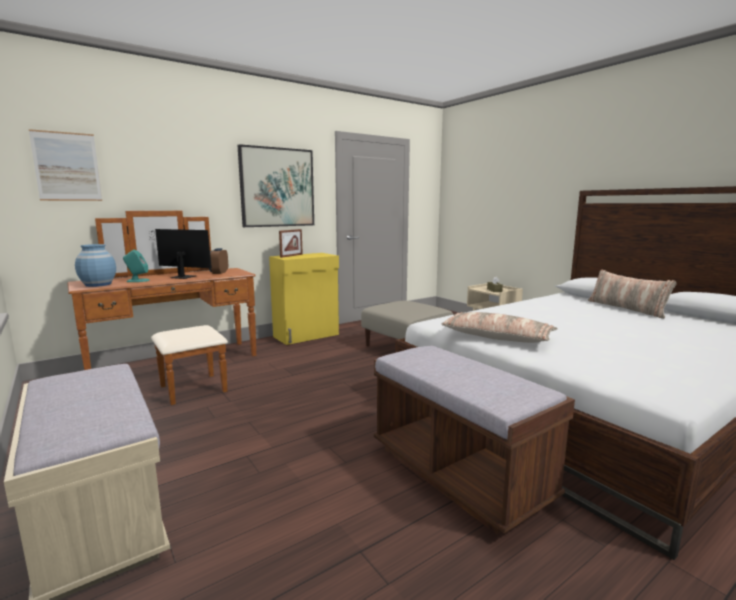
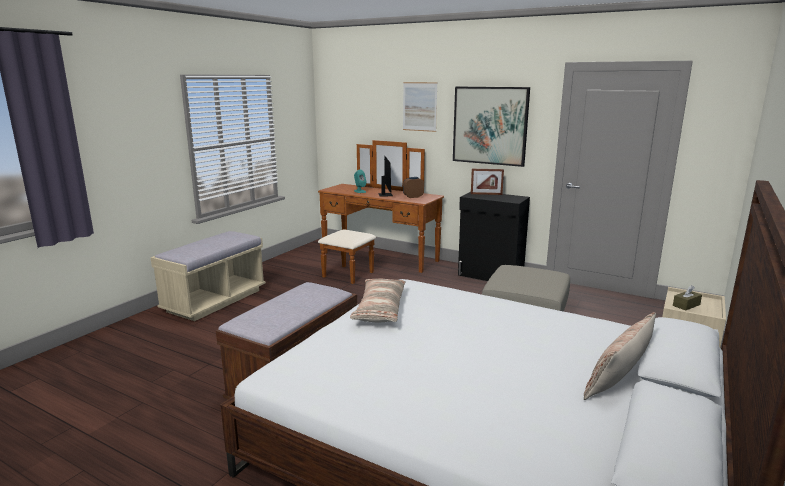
camera: 65 degrees right, 5 degrees up
(67, 167) = (349, 109): picture -> picture (419, 106)
(98, 284) = (339, 189): blue vase -> none
(307, 336) = (490, 276): yellow cabinet -> black cabinet

